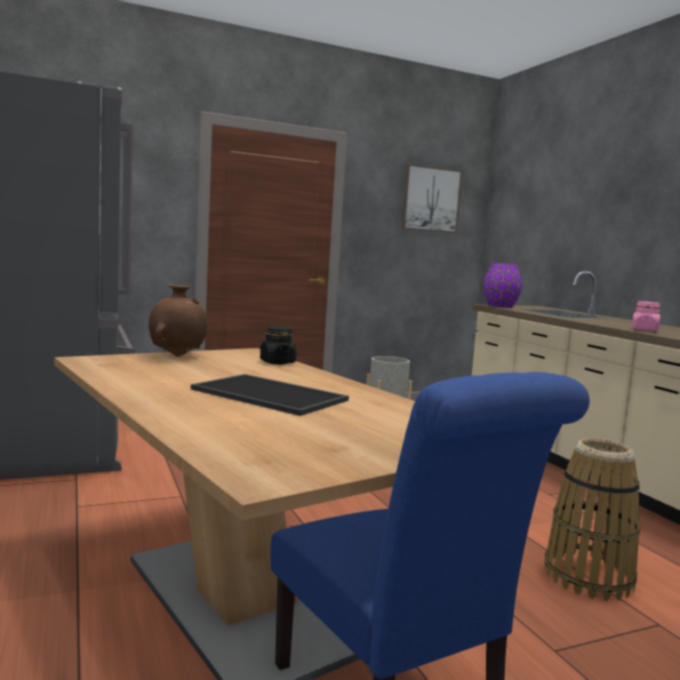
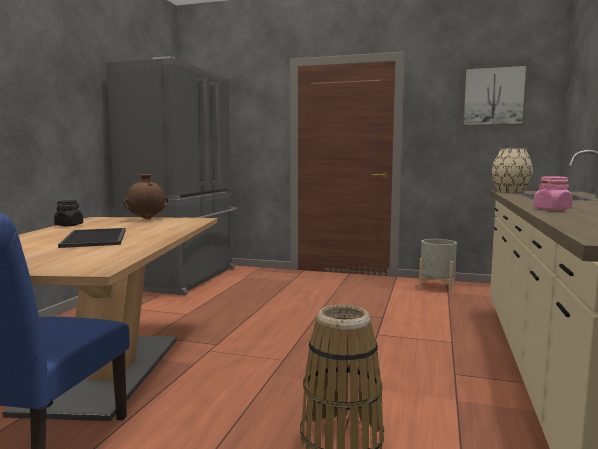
camera: 40 degrees right, 0 degrees up
(277, 362) = (186, 225): black jar -> black jar (69, 225)
(500, 306) = (511, 191): purple vase -> beige vase

